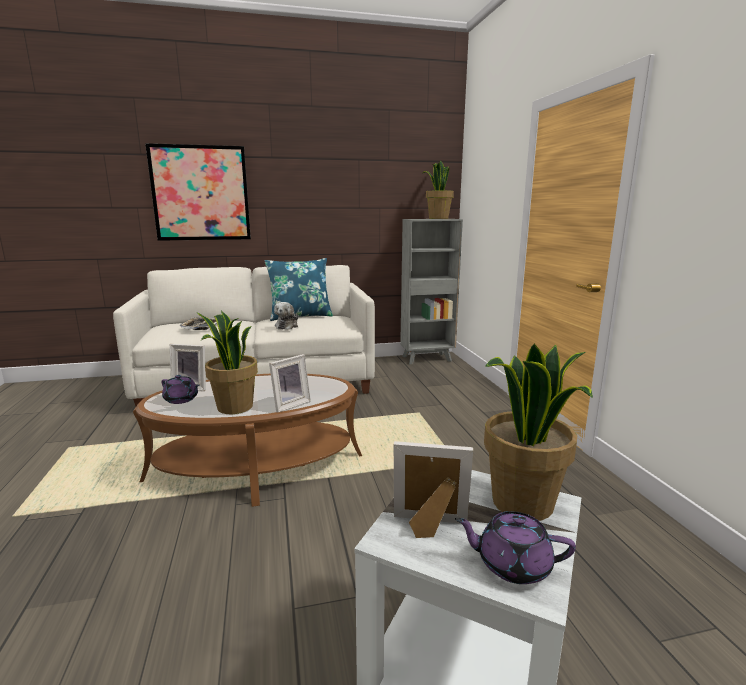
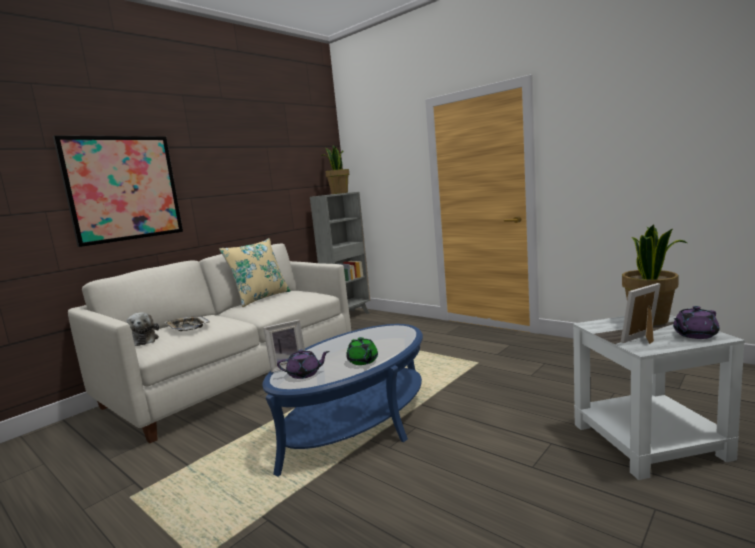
camera: 35 degrees left, 5 degrees down
(234, 407) = (363, 361): potted plant -> green teapot
(256, 467) = (357, 423): brown coffee table -> blue coffee table
(287, 326) = (272, 305): plush toy -> plush toy (143, 340)
(289, 404) = (397, 346): picture frame -> none
(300, 316) = (260, 298): blue pillow -> beige pillow

